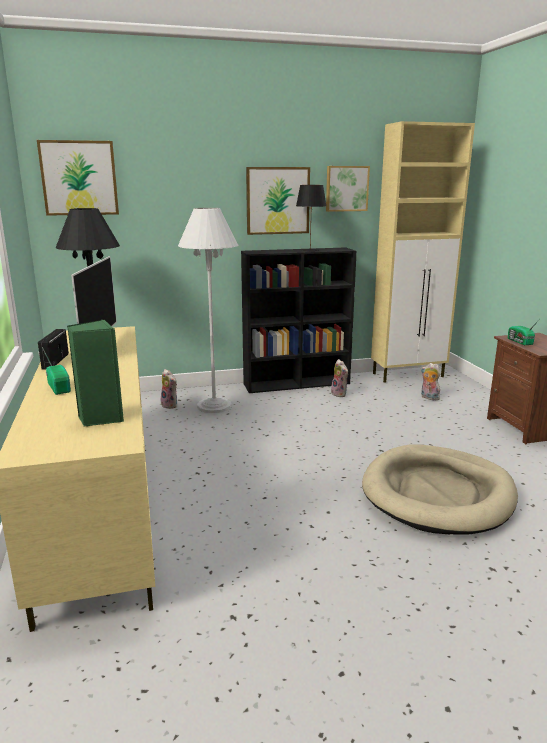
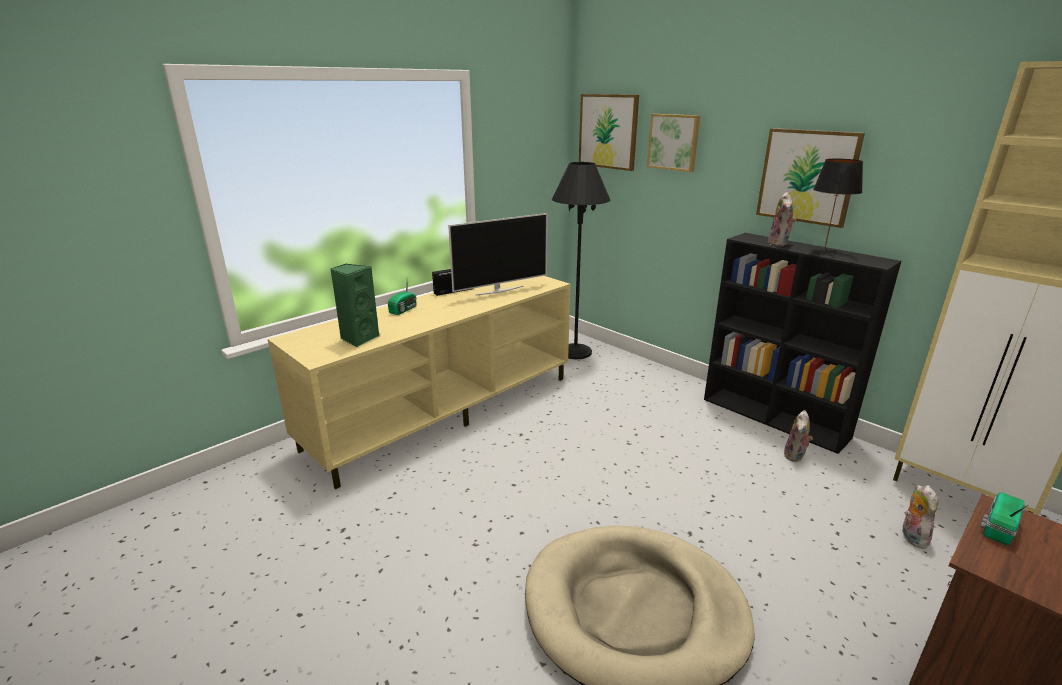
camera: 60 degrees right, 5 degrees up
(170, 405) = (620, 373): plush toy -> plush toy (779, 243)
(214, 406) = (649, 393): white floor lamp -> none
(346, 188) = (926, 170): picture -> picture (674, 142)

